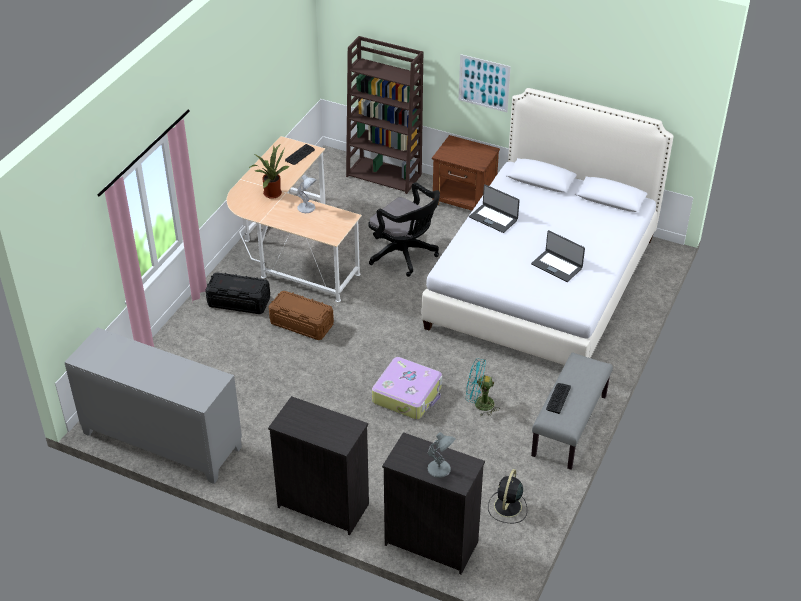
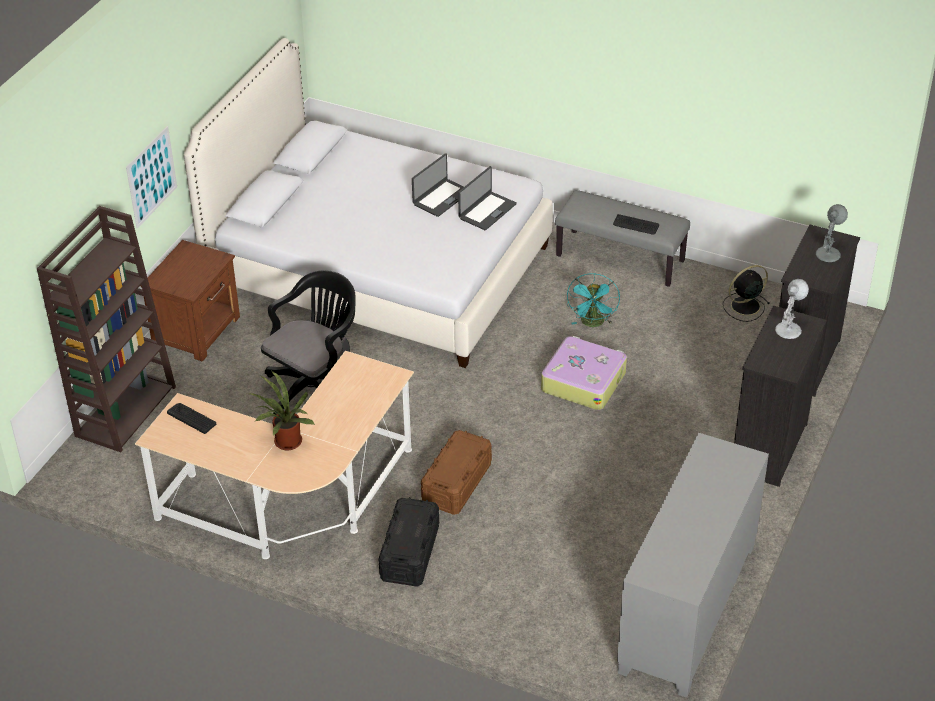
camera: 90 degrees left, 0 degrees up
(307, 208) = (326, 404): white table lamp -> white table lamp (789, 329)
(493, 218) = (346, 243): laptop -> laptop (487, 211)
(507, 507) = (744, 306): black fan -> black fan turned 135 degrees clockwise

